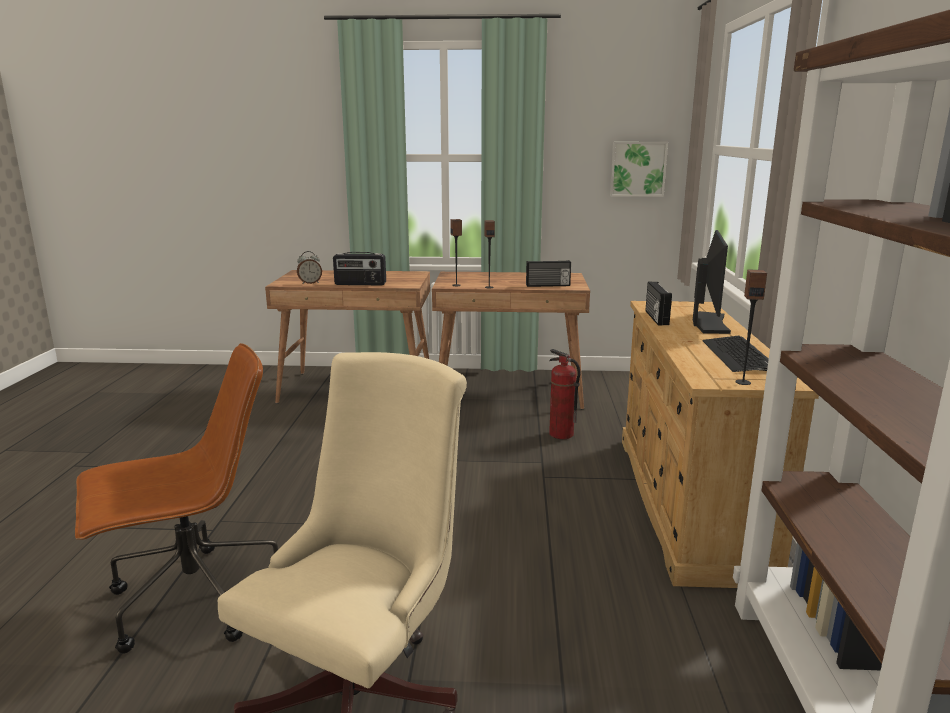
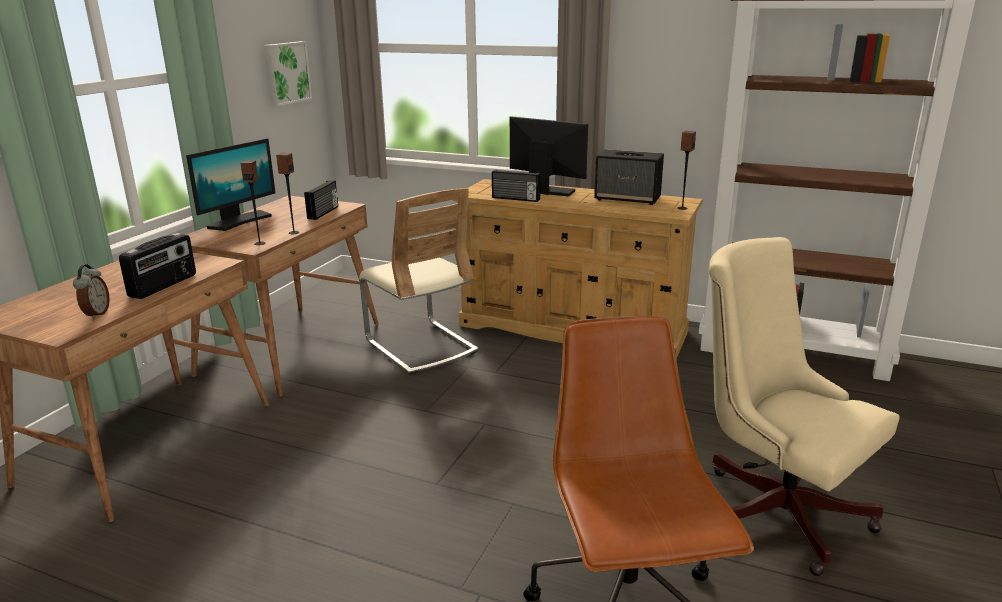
camera: 70 degrees left, 5 degrees up
(500, 274) = (239, 221): none -> monitor
(560, 434) = (421, 346): fire extinguisher -> beige chair
(739, 356) = (628, 199): keyboard -> speaker

